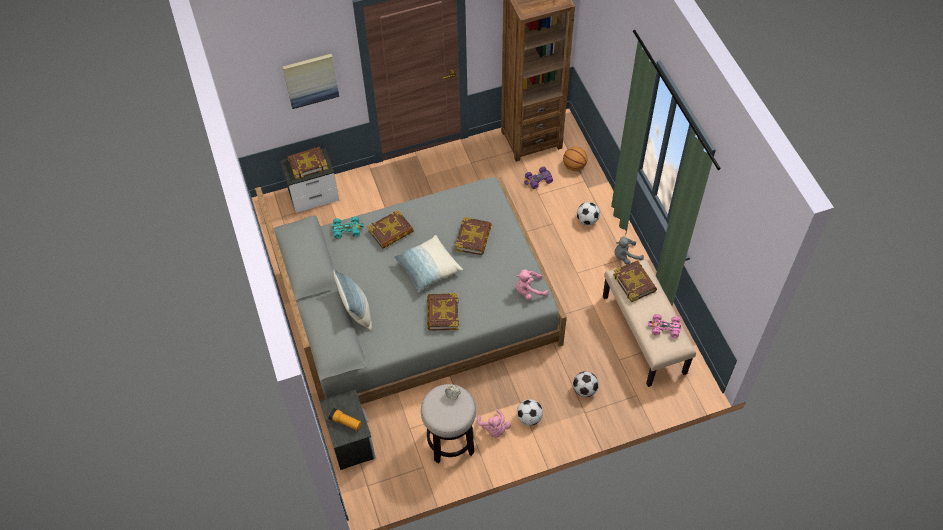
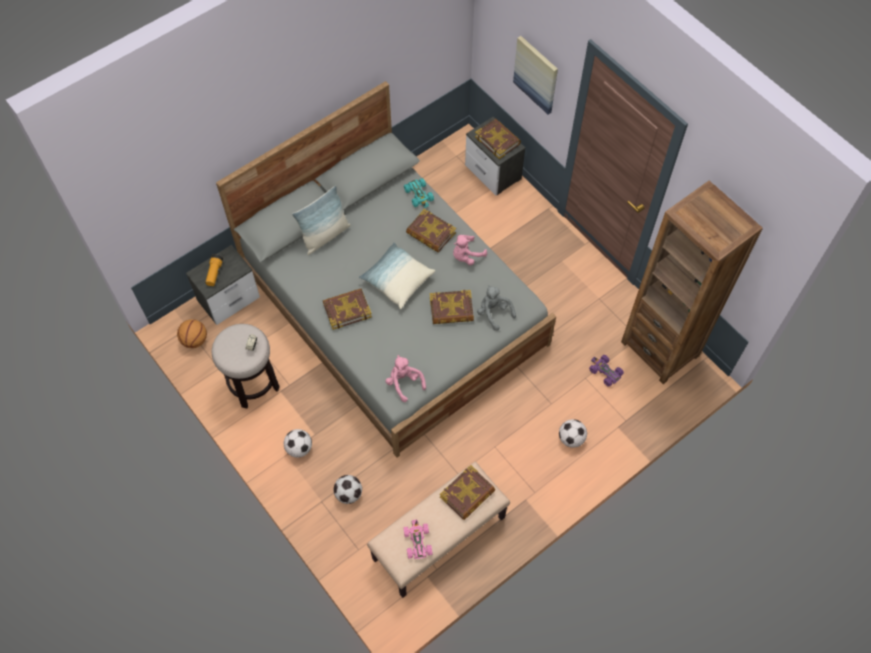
camera: 70 degrees right, 5 degrees up
(494, 428) = (277, 419): pink plush toy -> pink plush toy (466, 256)
(574, 166) = (642, 404): basketball -> basketball (194, 340)
(625, 256) = (537, 493): grey plush toy -> grey plush toy (494, 313)

